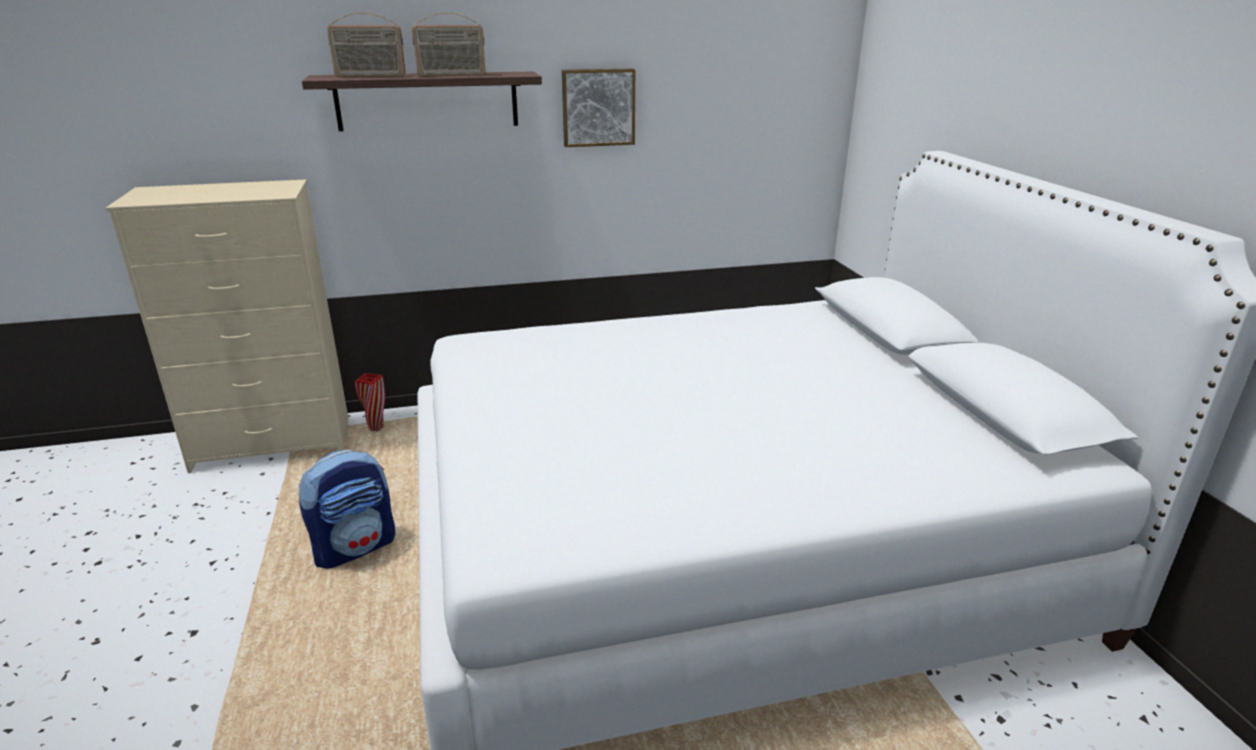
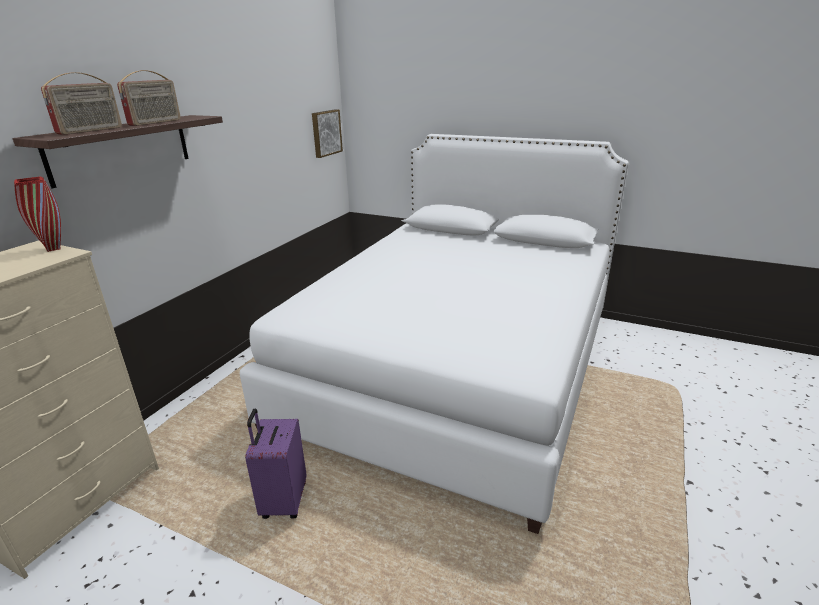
camera: 50 degrees left, 0 degrees up
(355, 547) = (283, 501): backpack -> purple suitcase
(376, 429) = (155, 441): red vase -> red vase (53, 249)
(598, 107) = (232, 137): picture -> picture (325, 133)

